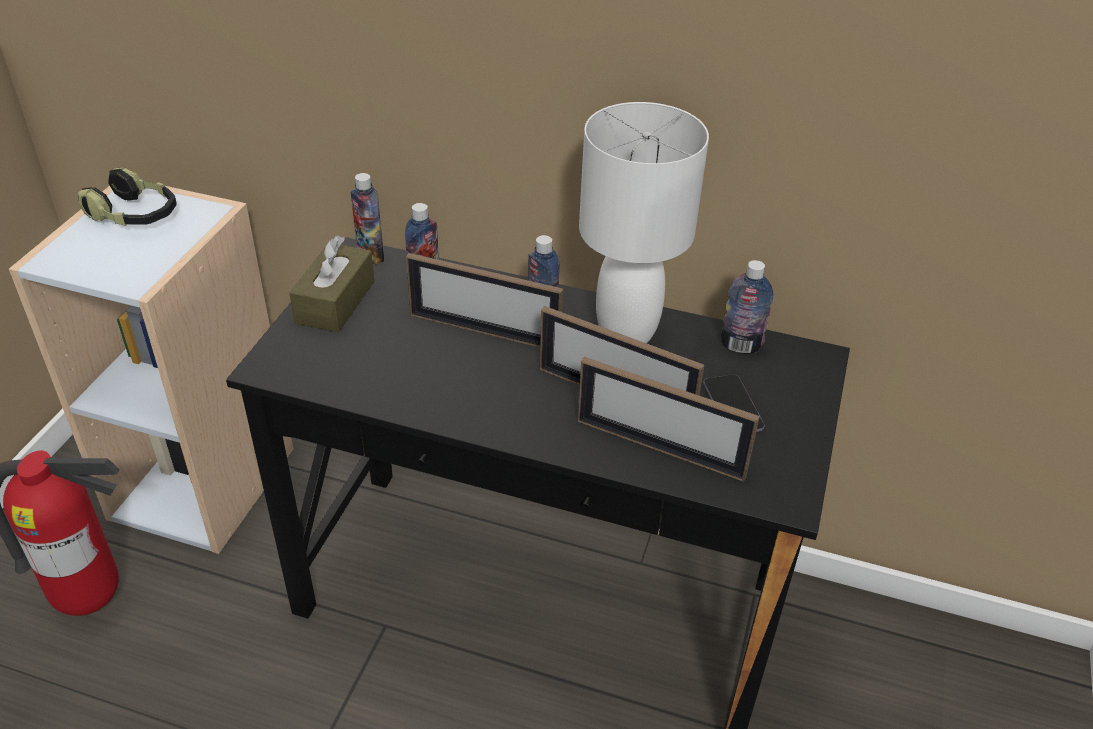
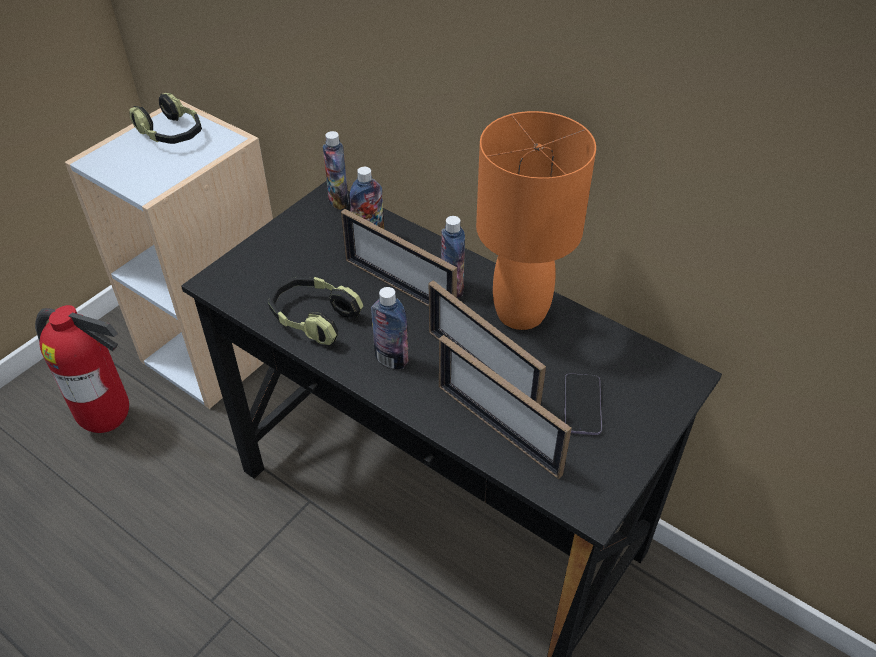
camera: 20 degrees right, 5 degrees up
(335, 302) = (292, 236): brown tissue box -> none
(404, 382) = (313, 318): none -> headphones
(626, 330) = (521, 312): white table lamp -> orange table lamp
(741, 345) = (618, 349): bottle -> bottle (391, 359)

